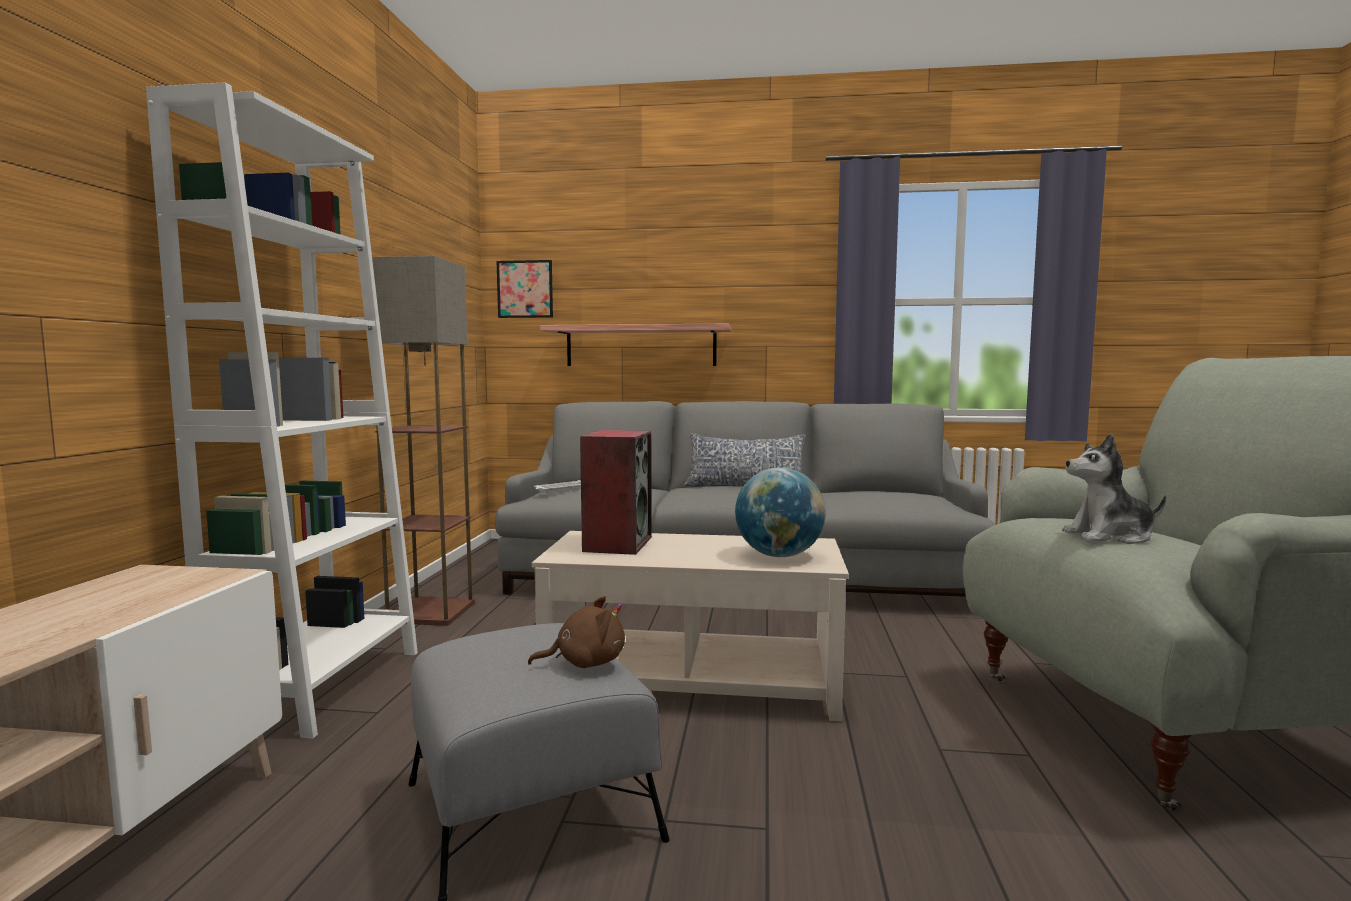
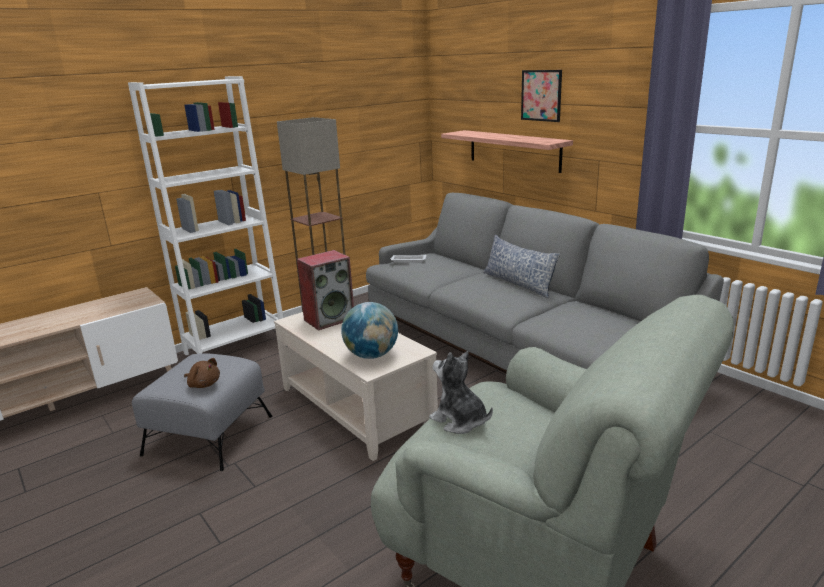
camera: 45 degrees right, 15 degrees up
(525, 289) = (450, 100): picture -> picture (541, 95)

